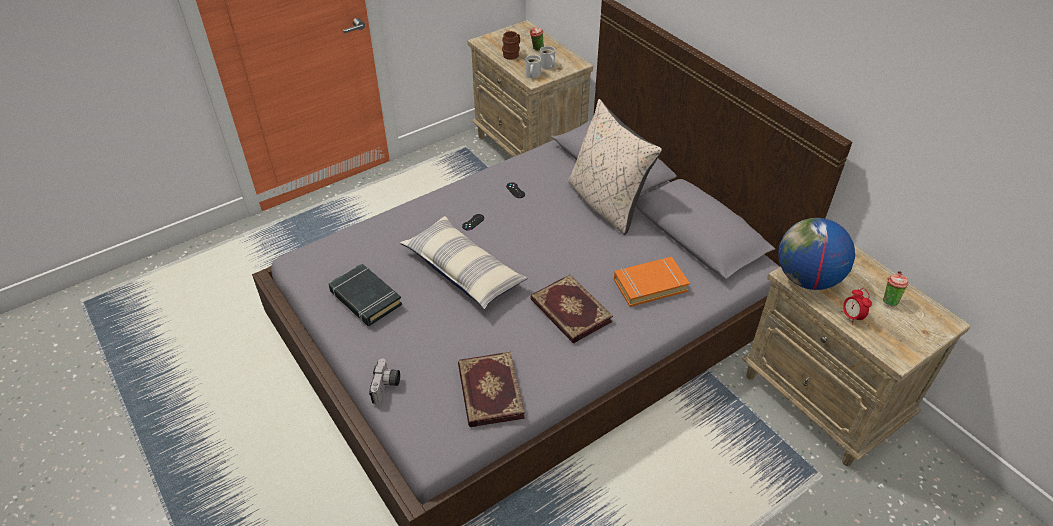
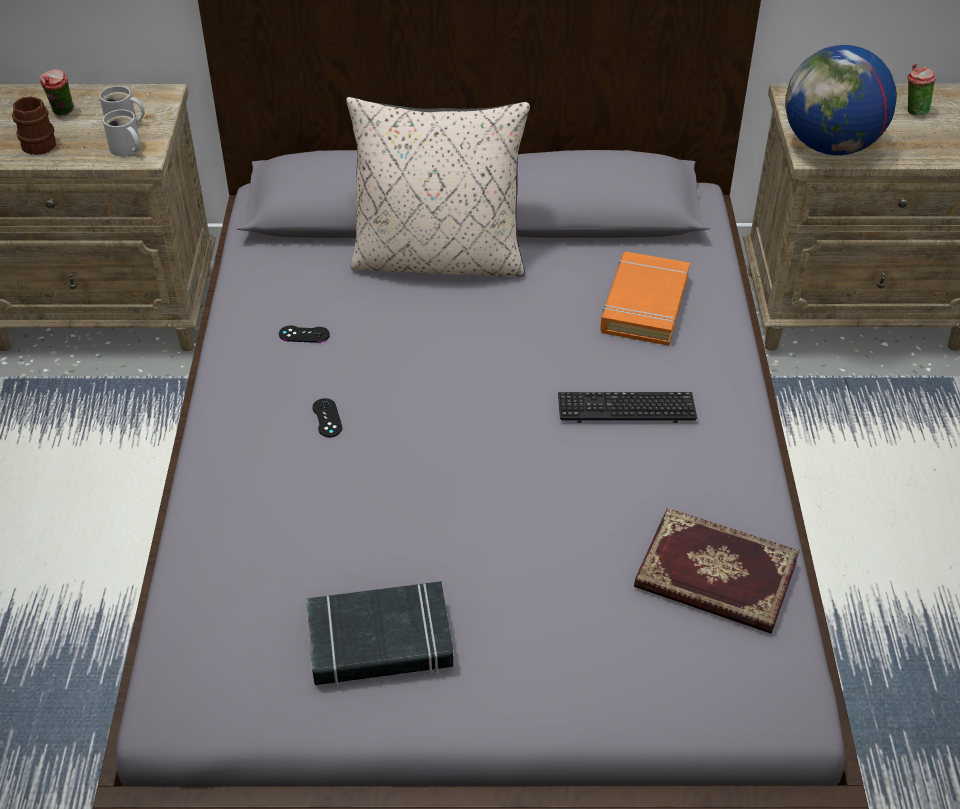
camera: 55 degrees left, 0 degrees up
(387, 387) = (612, 704): camera -> none
(464, 271) = (431, 483): pillow -> none
(569, 311) = (626, 409): book -> keyboard
(851, 317) = (919, 150): alarm clock -> none

